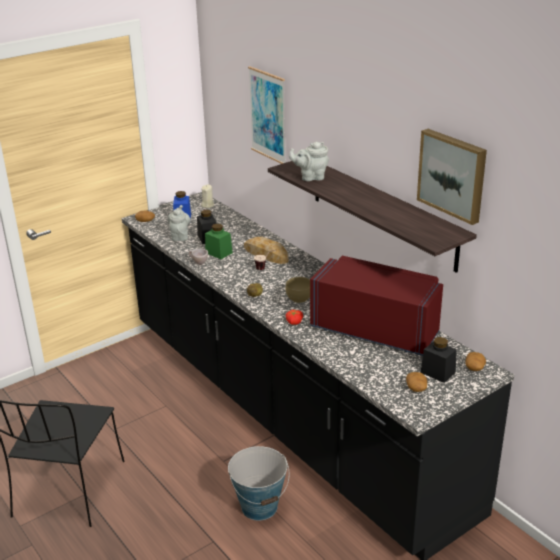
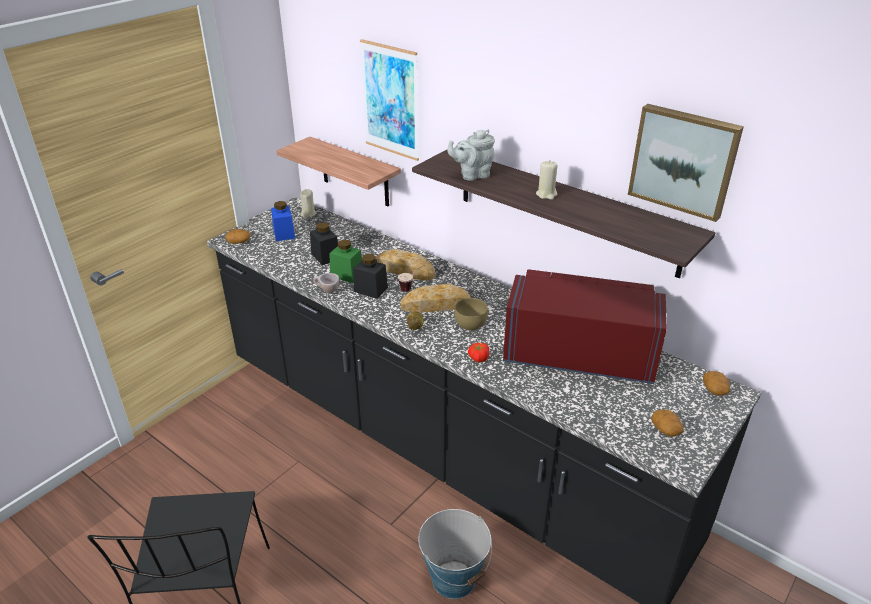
camera: 15 degrees left, 5 degrees up
(180, 236) = (290, 257): grey teapot -> none
(244, 173) = (354, 172): none -> shelf
(278, 282) = (435, 305): none -> bread
(360, 196) = (546, 194): none -> beige candle
(438, 372) = (678, 403): black jar -> black jar (370, 289)

